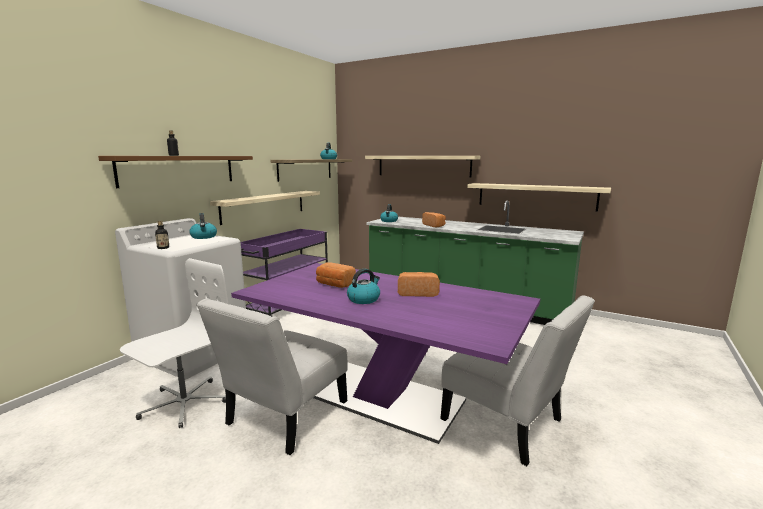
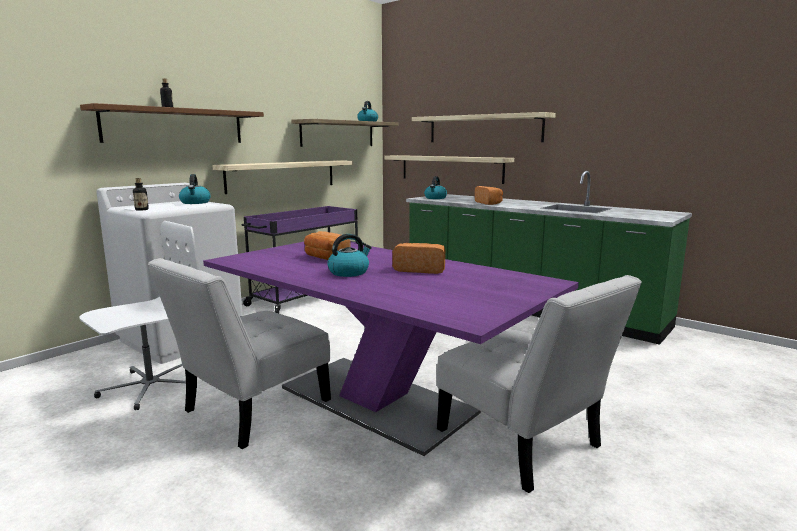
camera: 10 degrees right, 0 degrees up
(535, 196) = (627, 166): shelf -> shelf (450, 168)

